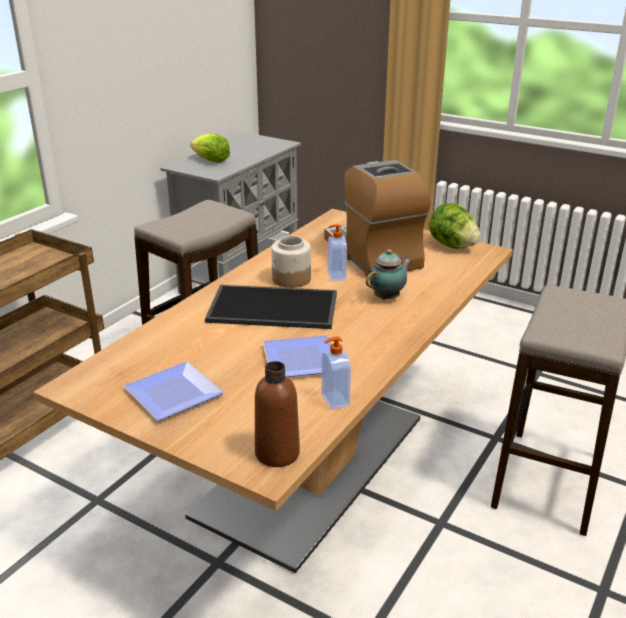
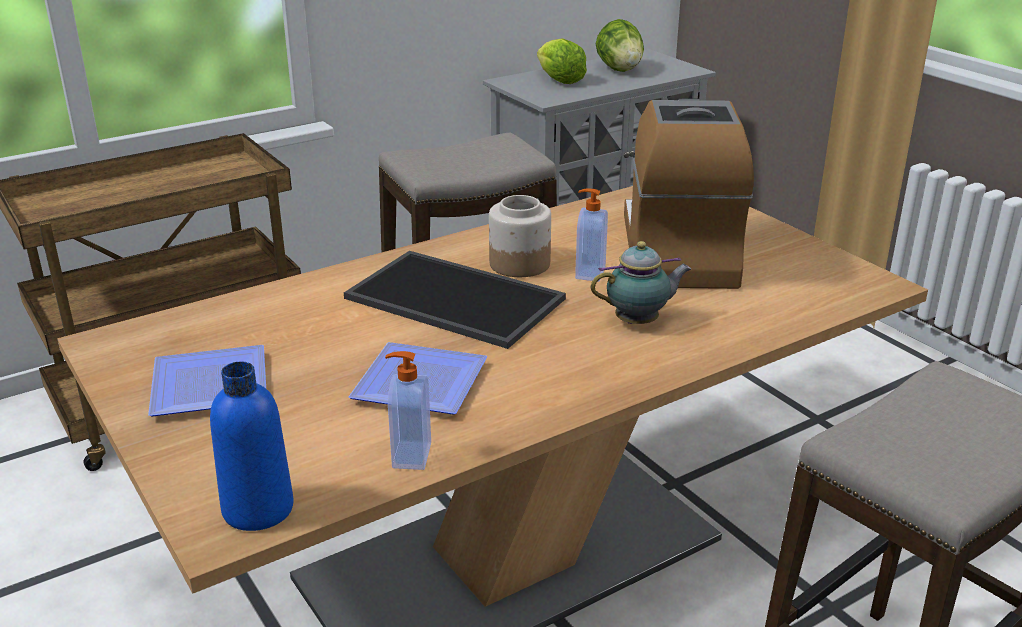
camera: 25 degrees right, 0 degrees up
(277, 453) = (258, 509): brown bottle -> blue bottle
(452, 246) = (822, 264): lettuce -> lettuce (620, 70)

